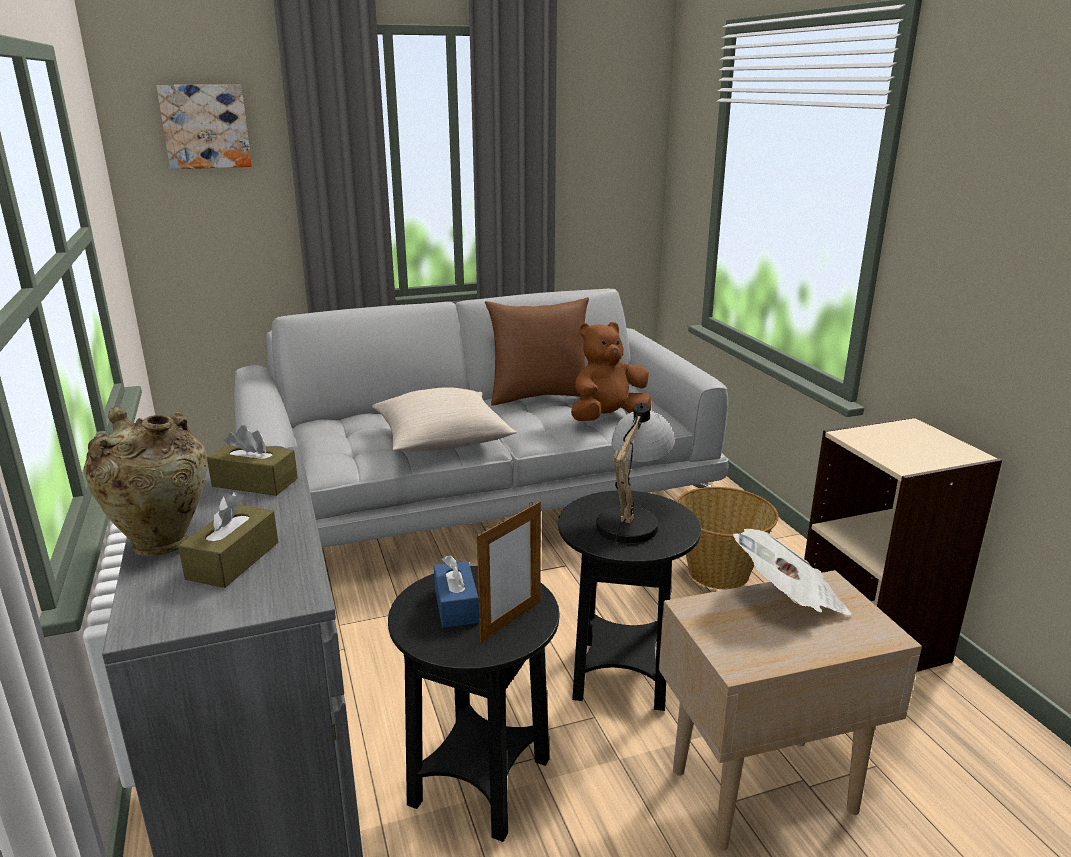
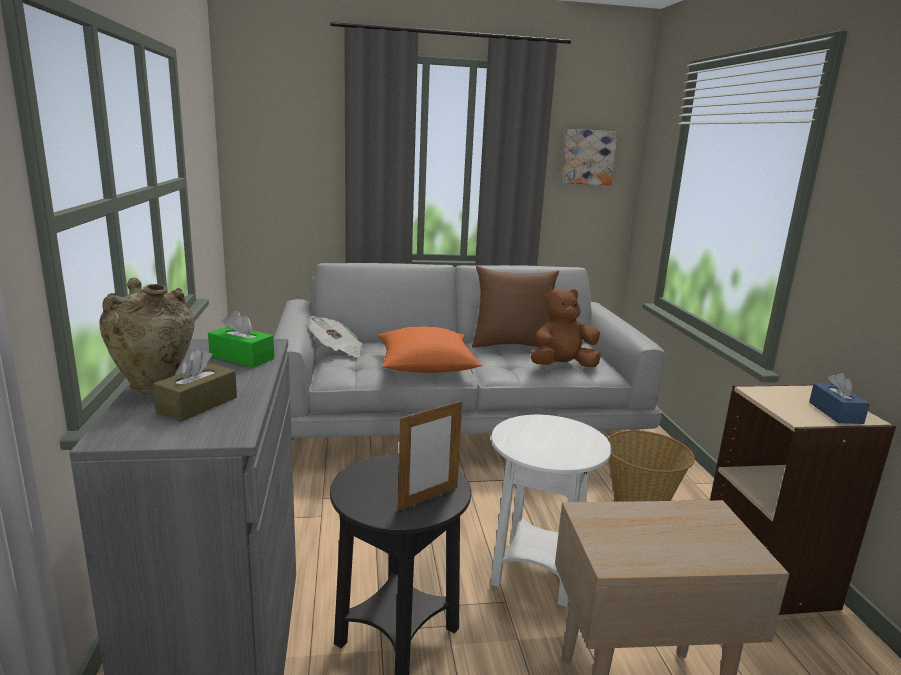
camera: 10 degrees right, 5 degrees down
(205, 126) = (288, 123): picture -> picture (587, 157)
(255, 482) = (242, 357): brown tissue box -> green tissue box
(442, 439) = (426, 366): beige pillow -> orange pillow
(456, 605) = (388, 480): blue tissue box -> blue tissue box (835, 412)
(621, 674) = (536, 571): black side table -> white side table
(631, 519) = (553, 437): table lamp -> none
(788, 598) = (673, 516): newspaper -> newspaper (337, 350)

